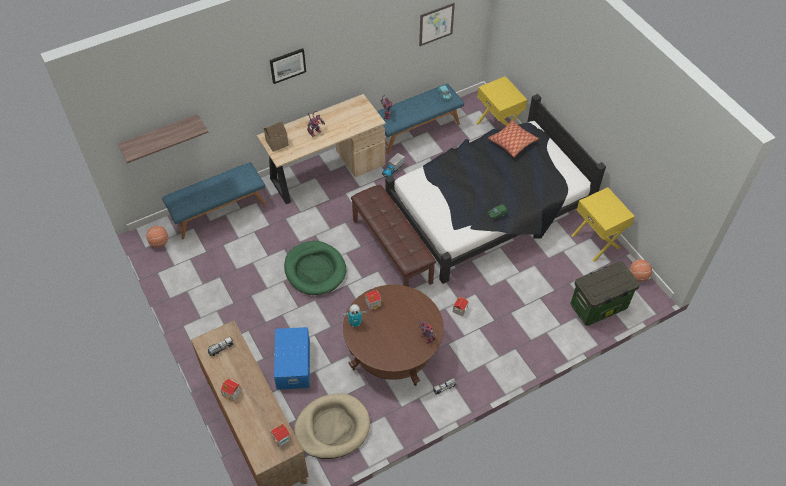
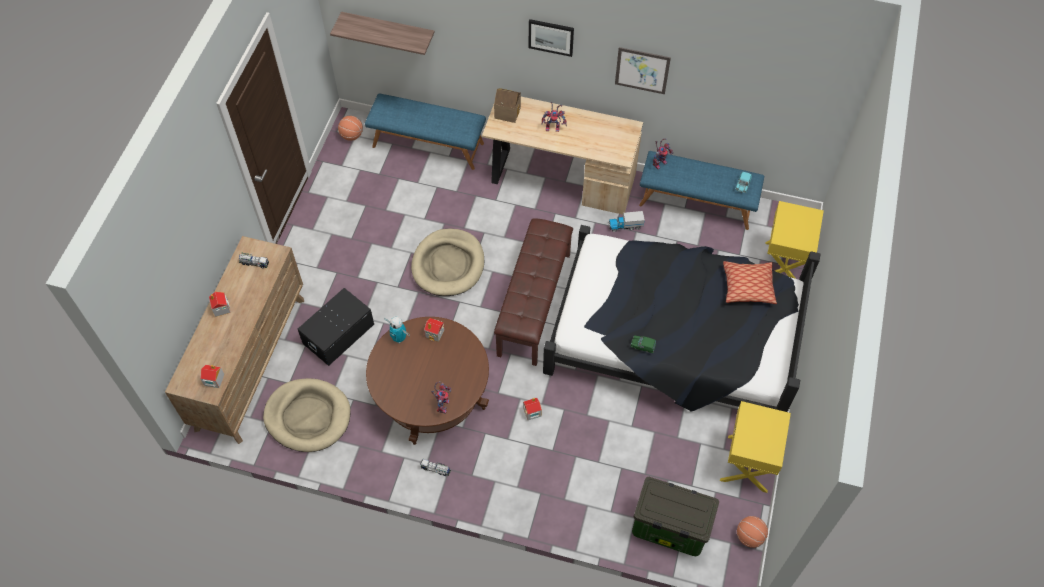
camera: 45 degrees right, 5 degrees up
(292, 364) = (337, 333): blue storage box -> black storage box
(315, 270) = (448, 264): green dog bed -> beige dog bed
(436, 24) = (764, 96): picture -> picture (642, 70)

